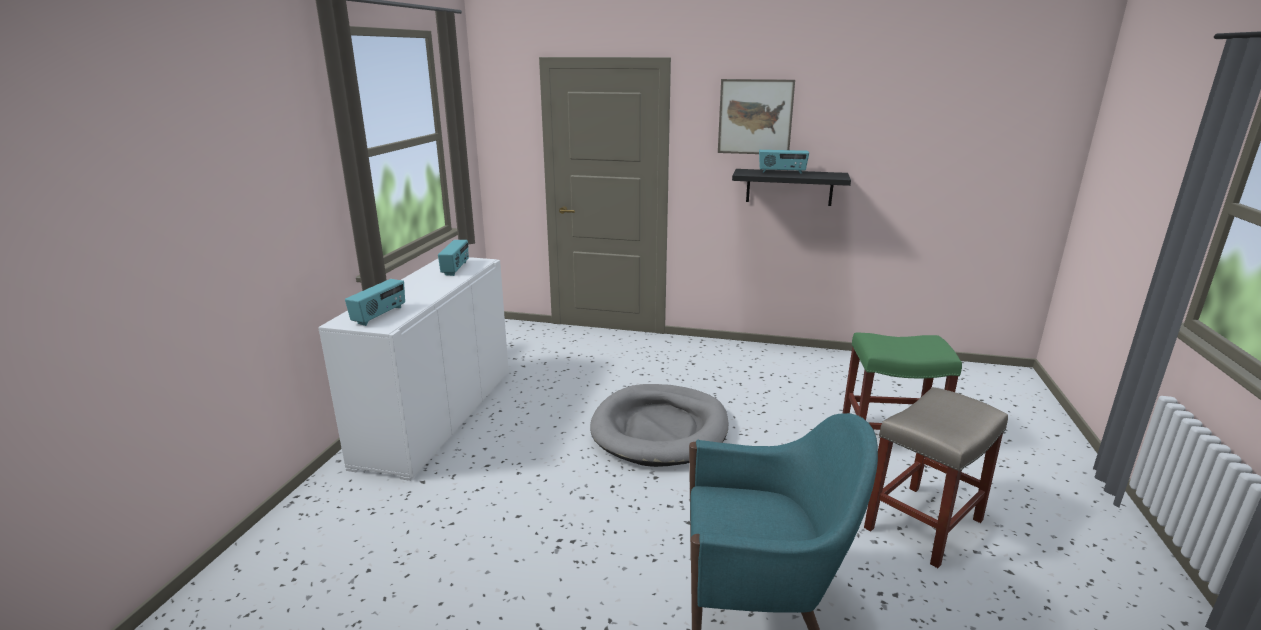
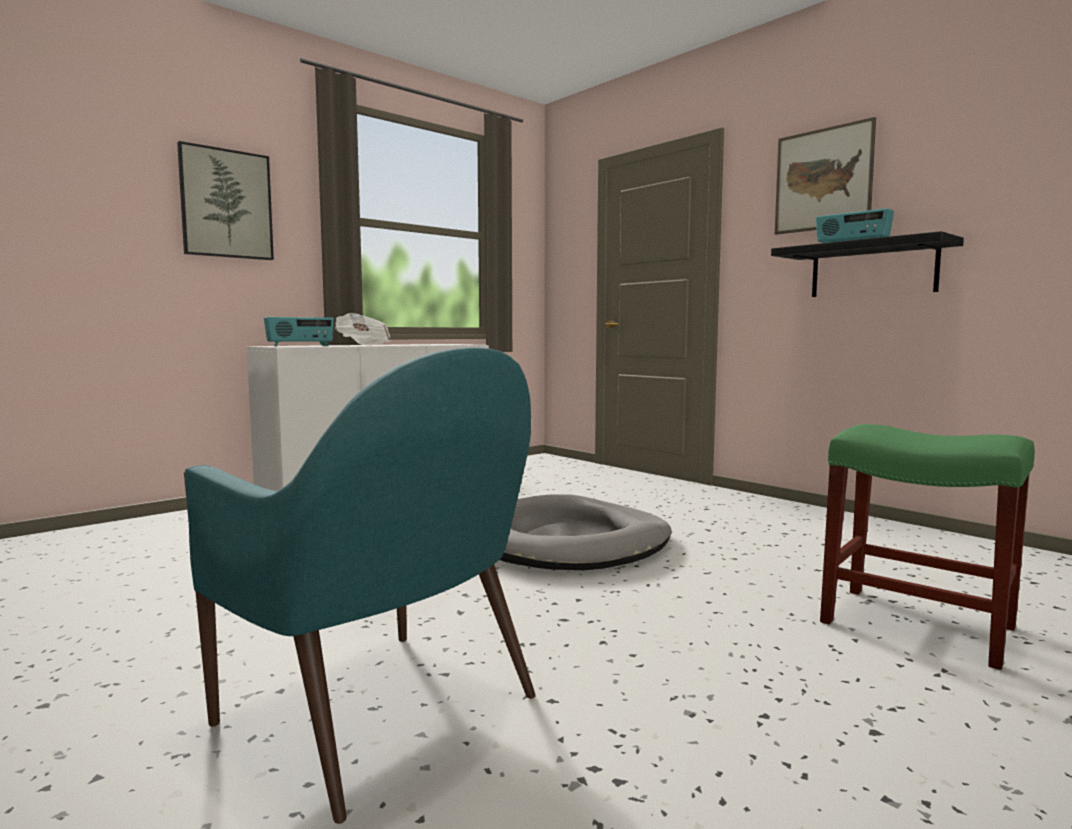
camera: 35 degrees right, 15 degrees down
(258, 176) = (226, 204): none -> picture
(417, 293) = (363, 345): none -> newspaper
(456, 269) = (435, 344): radio -> none
(924, 523) = (826, 727): beige stool -> none

